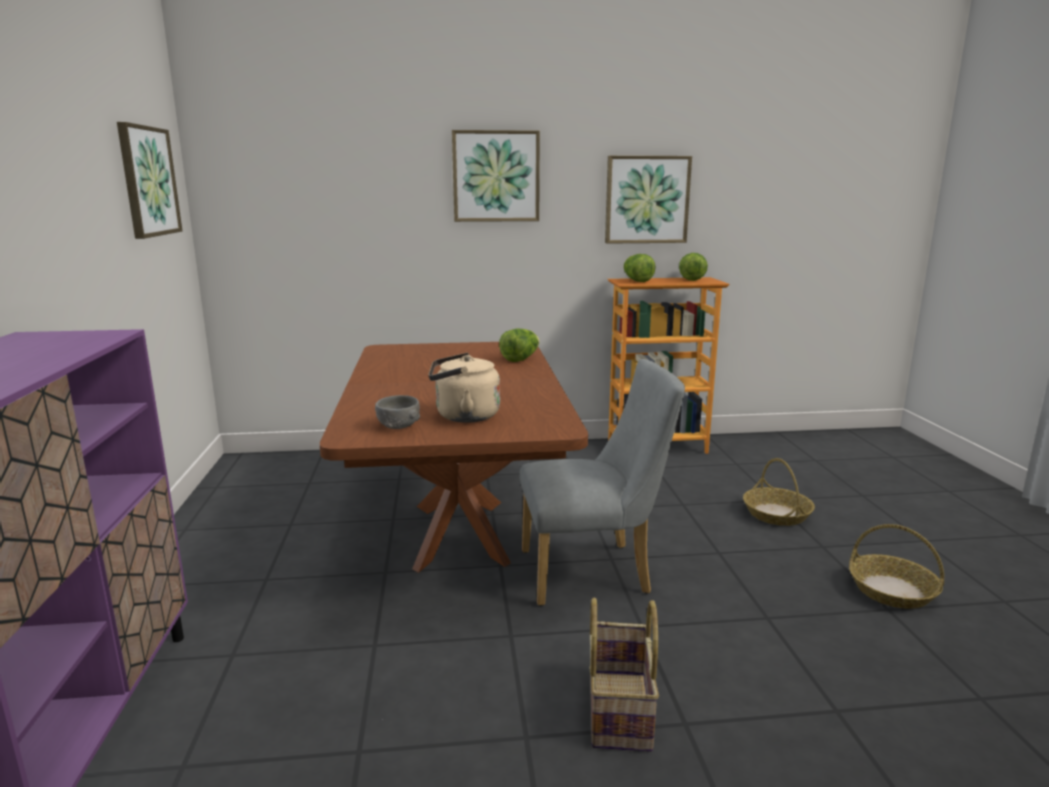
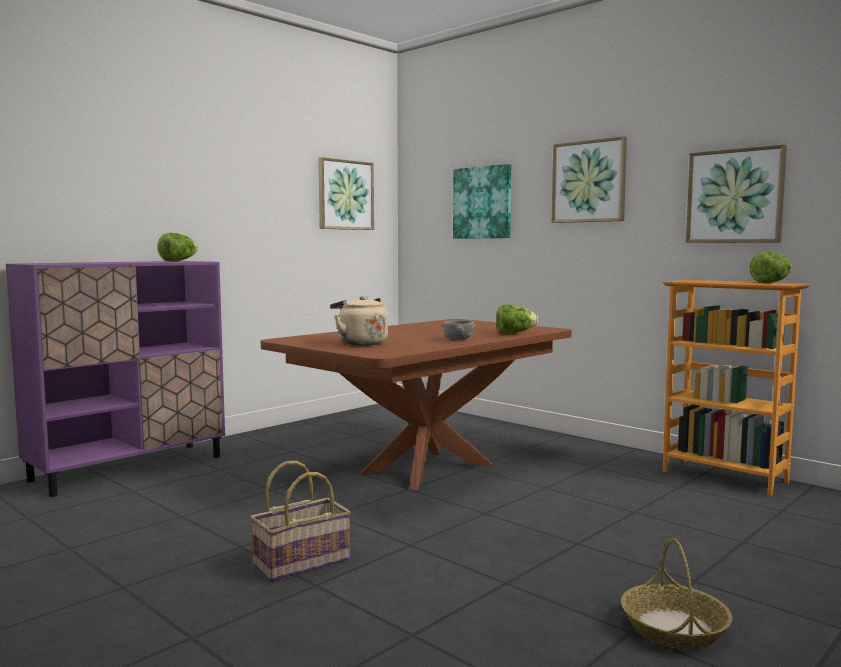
camera: 50 degrees right, 10 degrees down
(347, 194) = (482, 202): none -> picture
(398, 426) = (316, 340): grey bowl -> grey bowl (458, 340)
(594, 572) = (455, 513): grey chair -> none
(636, 281) = (702, 281): lettuce -> lettuce (178, 261)
(777, 514) = (713, 549): basket -> none

